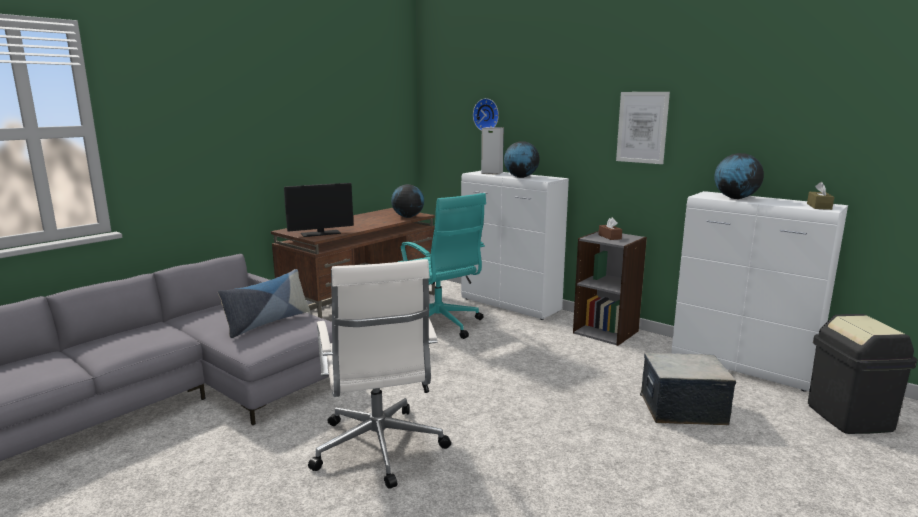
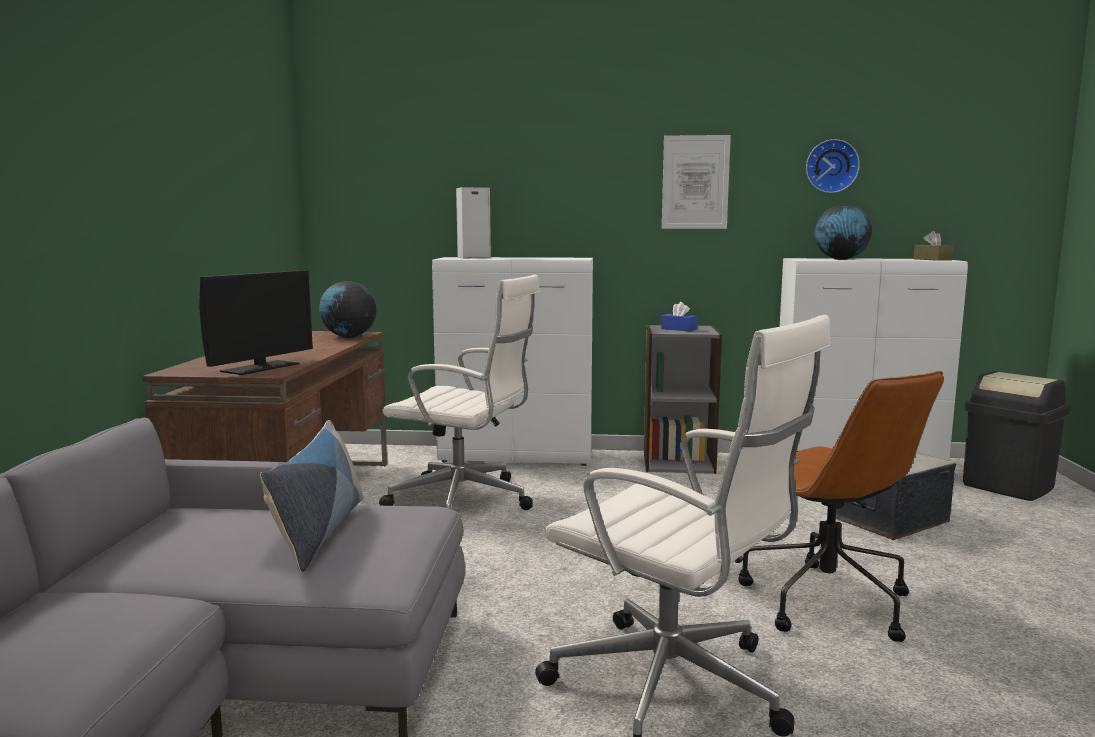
camera: 35 degrees left, 5 degrees down
(440, 325) = (464, 501): turquoise office chair -> white office chair
(487, 115) = (443, 172): wall clock -> wall clock (831, 166)
(520, 177) = (532, 258): globe -> none
(533, 439) = (823, 601): none -> brown office chair
(609, 237) = (679, 329): brown tissue box -> blue tissue box

